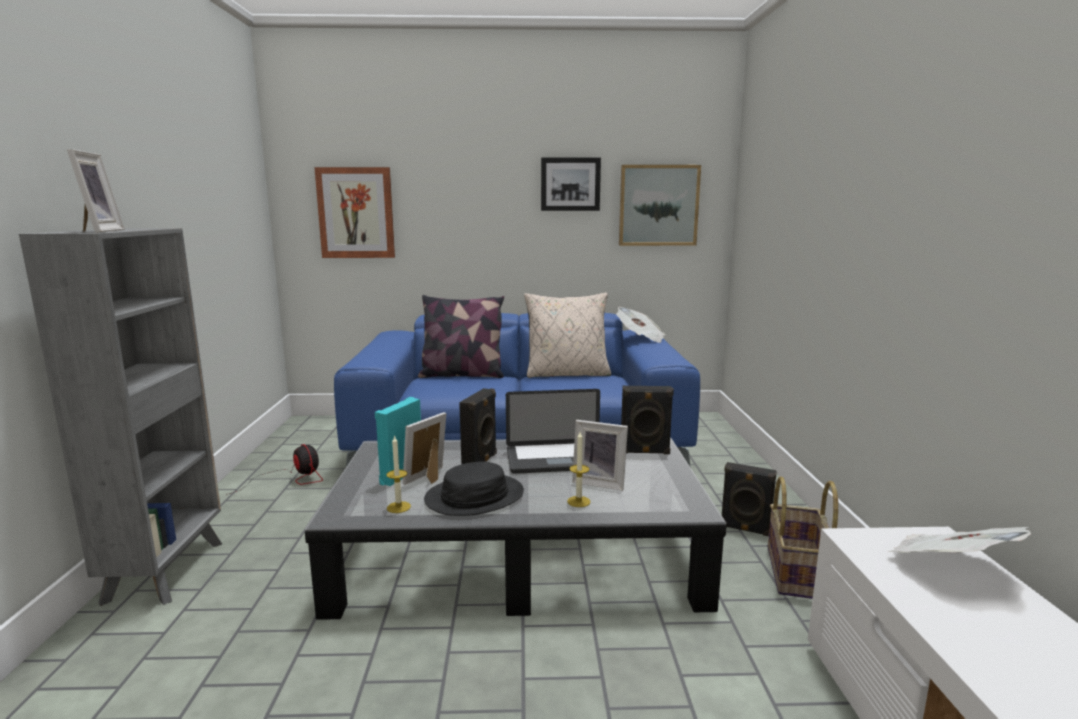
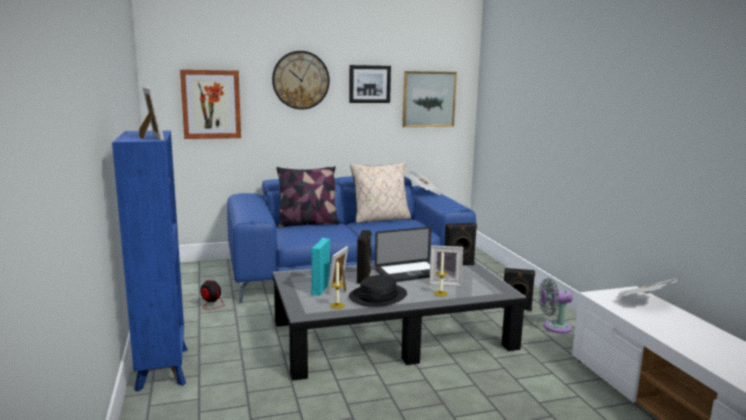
camera: 15 degrees left, 0 degrees up
(167, 569) = (163, 367): grey bookcase -> blue bookcase
(473, 180) = (300, 80): none -> wall clock
(798, 573) = (554, 327): basket -> grey fan

